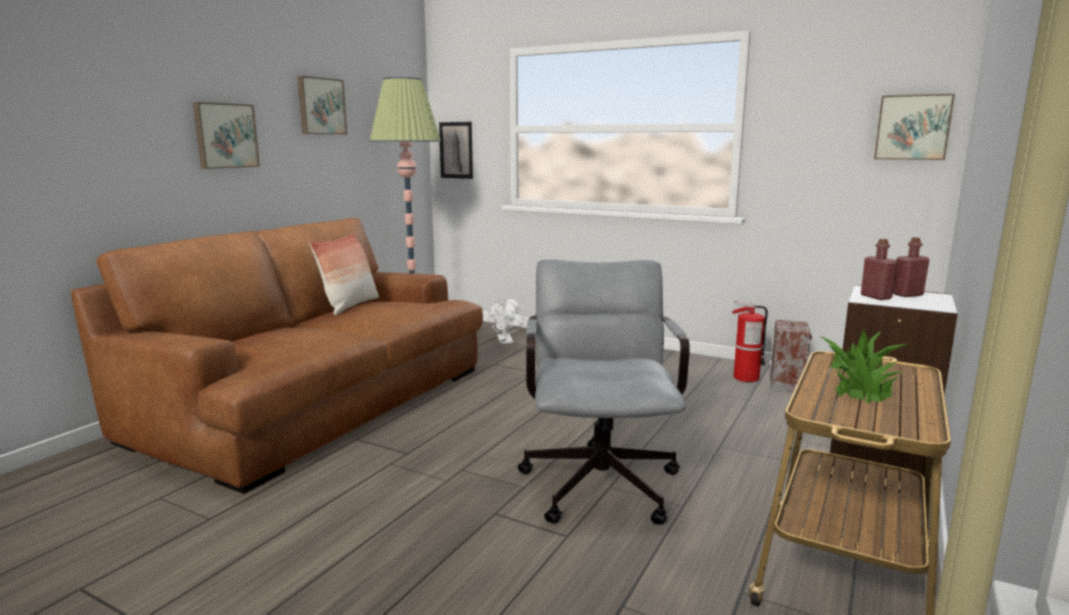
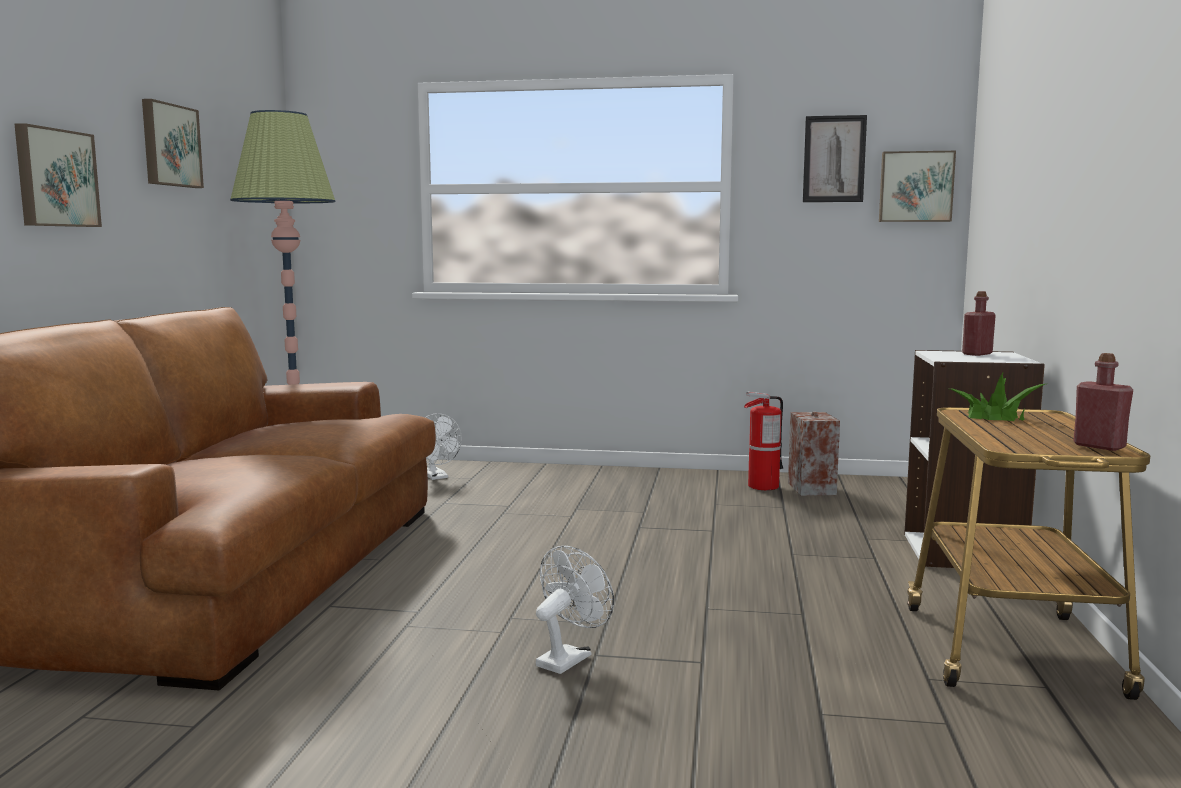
camera: 20 degrees left, 5 degrees down
(350, 306) = (253, 429): pillow -> none
(456, 150) = (336, 218): picture -> picture (834, 159)
(473, 512) = (568, 658): none -> white fan
(600, 478) = (688, 601): grey office chair -> none
(862, 392) = (1028, 432): potted plant -> none
(876, 297) = (952, 357): red bottle -> red bottle (1099, 446)

